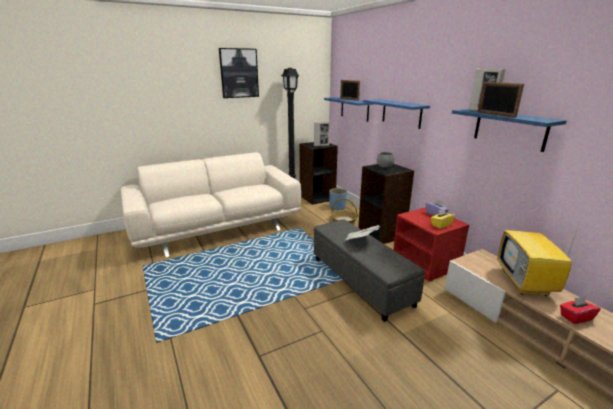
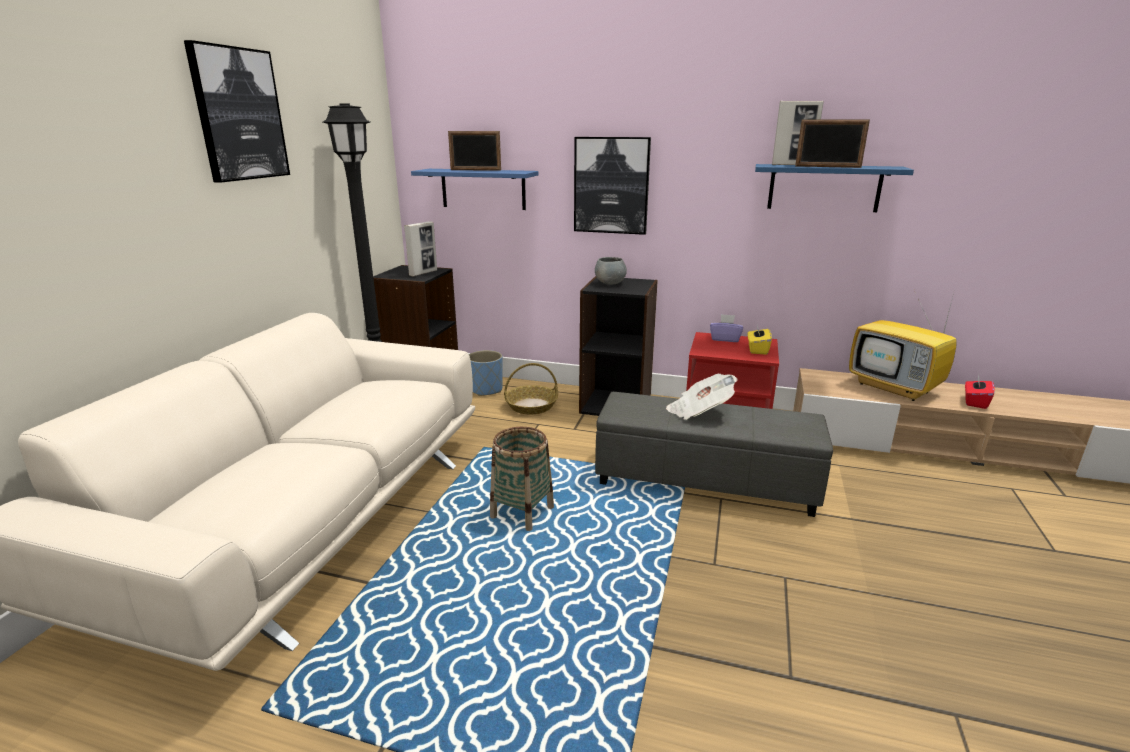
camera: 45 degrees left, 0 degrees up
(273, 255) = (522, 513): none -> basket
(401, 113) = (611, 185): blue shelf -> picture

